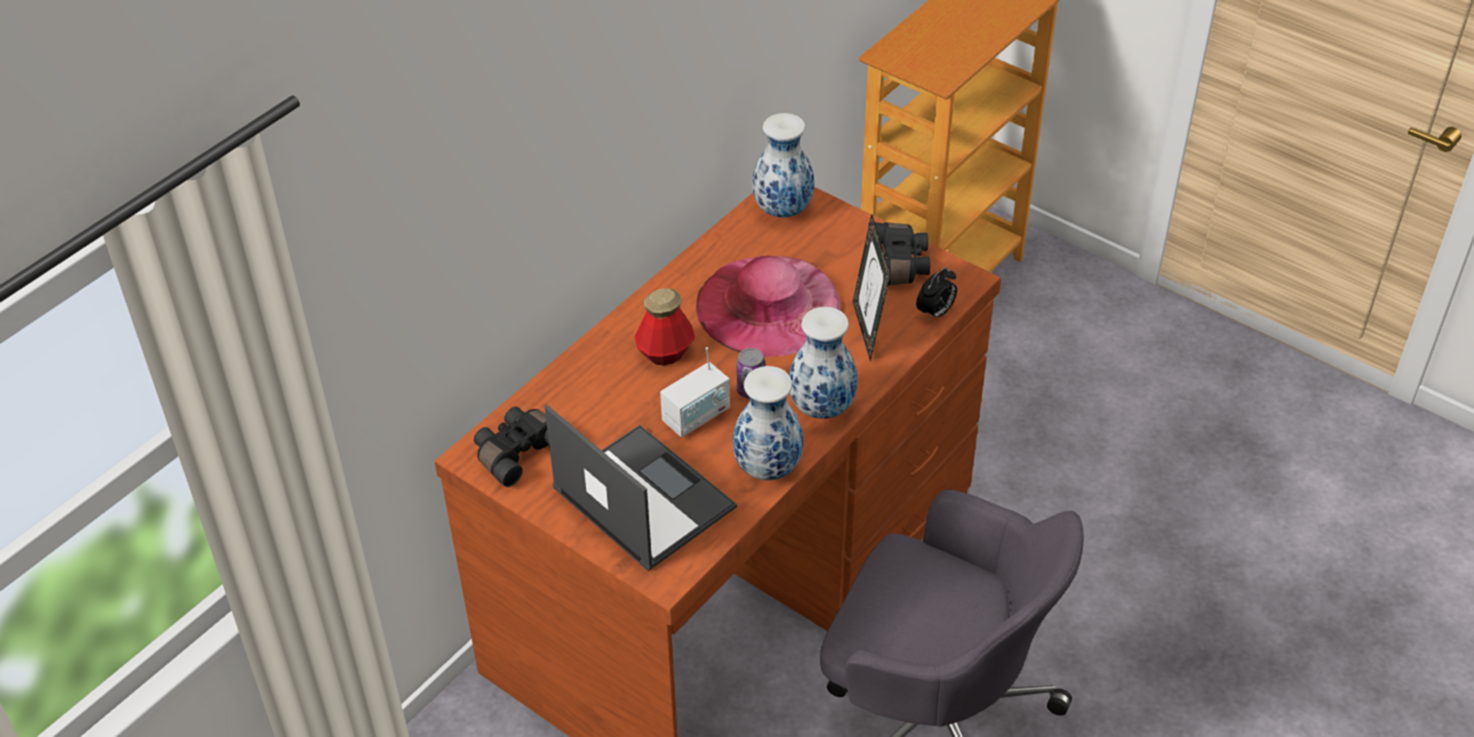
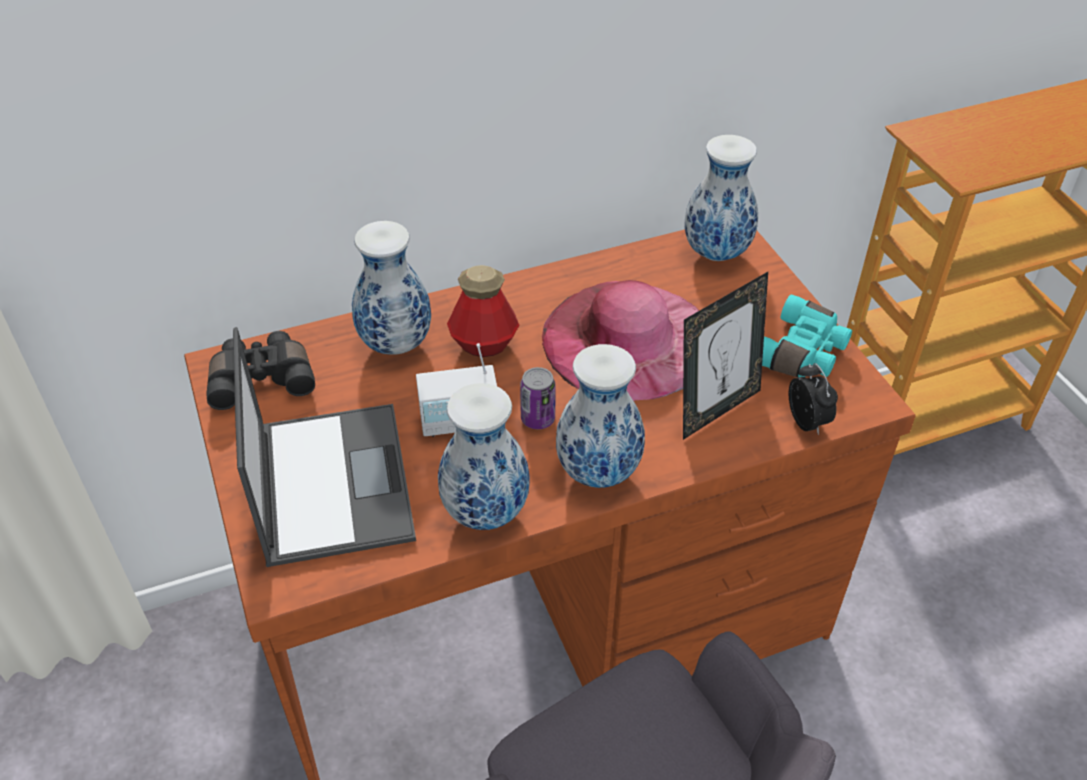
camera: 30 degrees right, 0 degrees up
(597, 382) = (394, 344): none -> vase
(868, 330) = (716, 409): picture frame -> picture frame turned 150 degrees counterclockwise
(899, 264) = (803, 353): black binoculars -> turquoise binoculars
(935, 313) = (807, 422): alarm clock -> alarm clock turned 90 degrees counterclockwise

